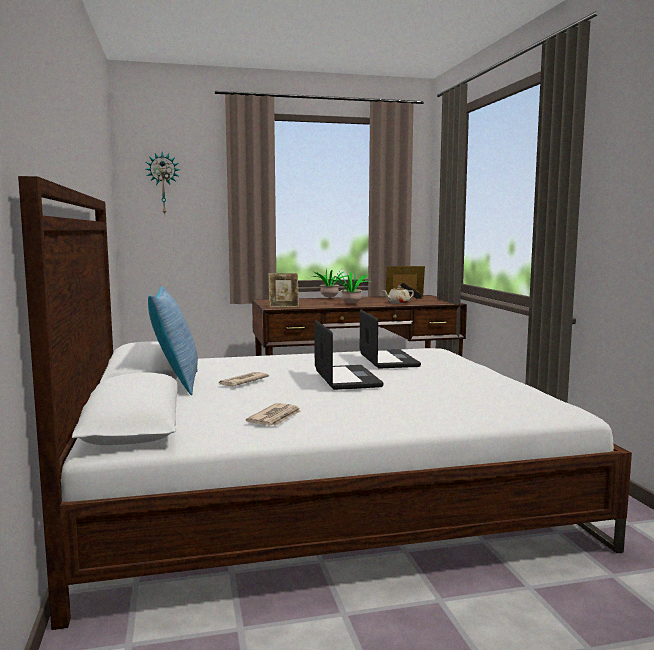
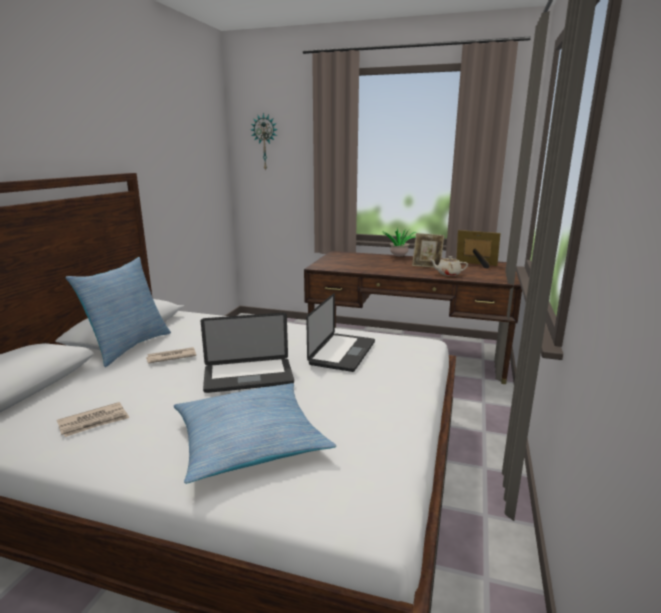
camera: 30 degrees right, 10 degrees up
(283, 306) = (330, 266): picture frame -> picture frame (427, 266)
(347, 379) = (248, 376): laptop -> laptop turned 60 degrees clockwise
(350, 304) = (396, 270): potted plant -> none
(427, 403) = (249, 442): none -> pillow

